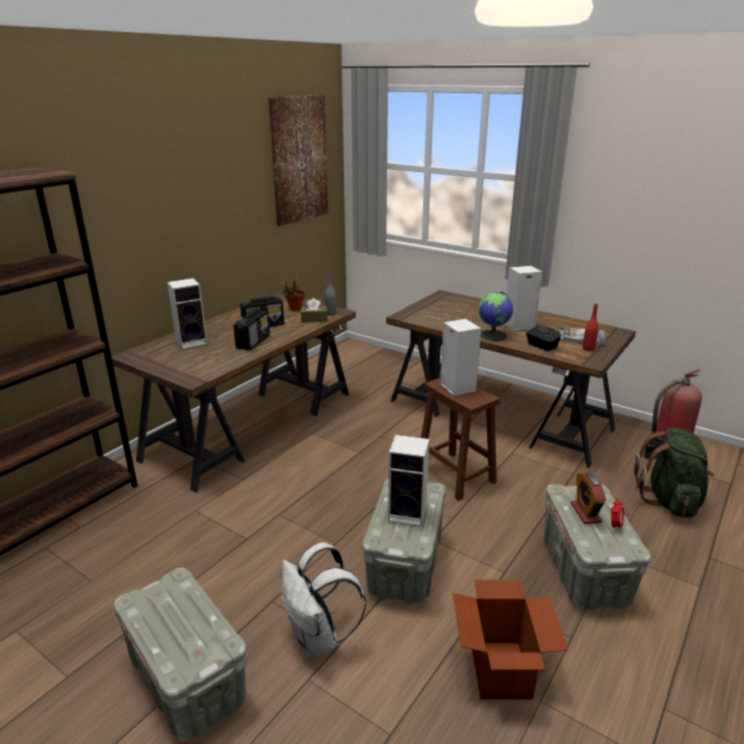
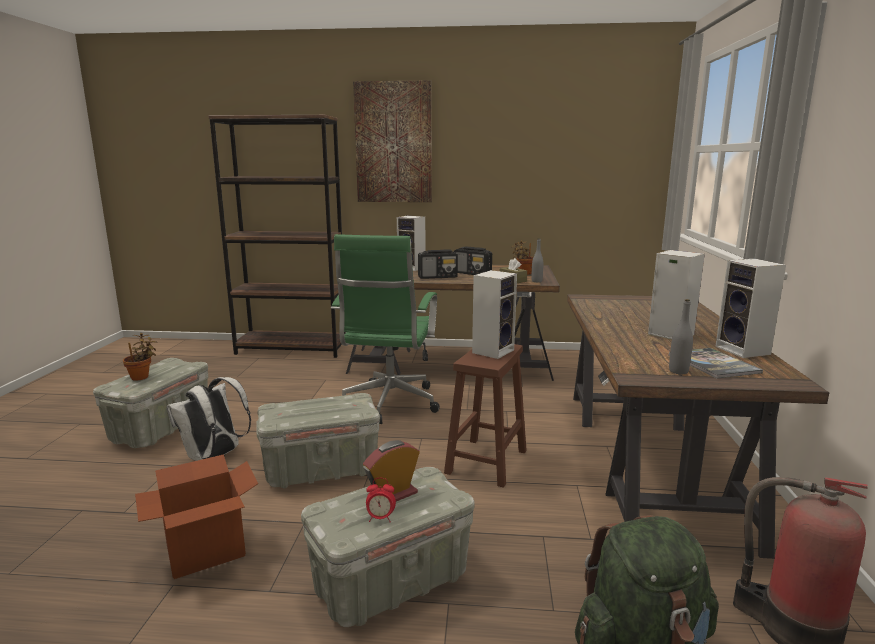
camera: 60 degrees right, 10 degrees down
(178, 633) = (142, 377): none -> potted plant
(299, 160) = (604, 140): picture -> picture (393, 143)
(307, 488) = (389, 404): none -> green office chair
(409, 513) = (315, 410): speaker -> speaker (744, 351)
(493, 336) = (612, 329): globe -> none
(541, 346) = (631, 350): black tissue box -> none
(588, 349) = (678, 371): red bottle -> grey bottle

